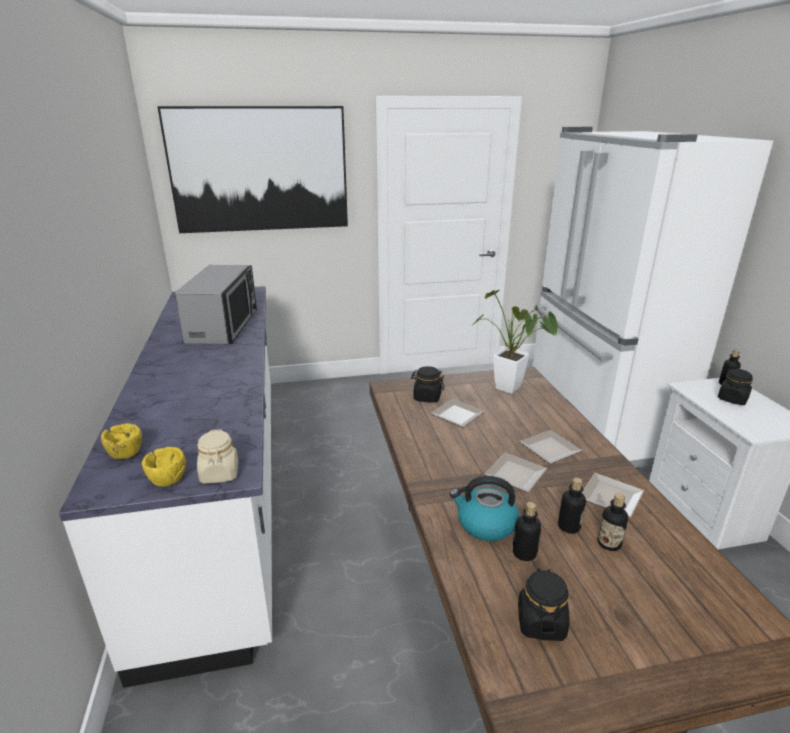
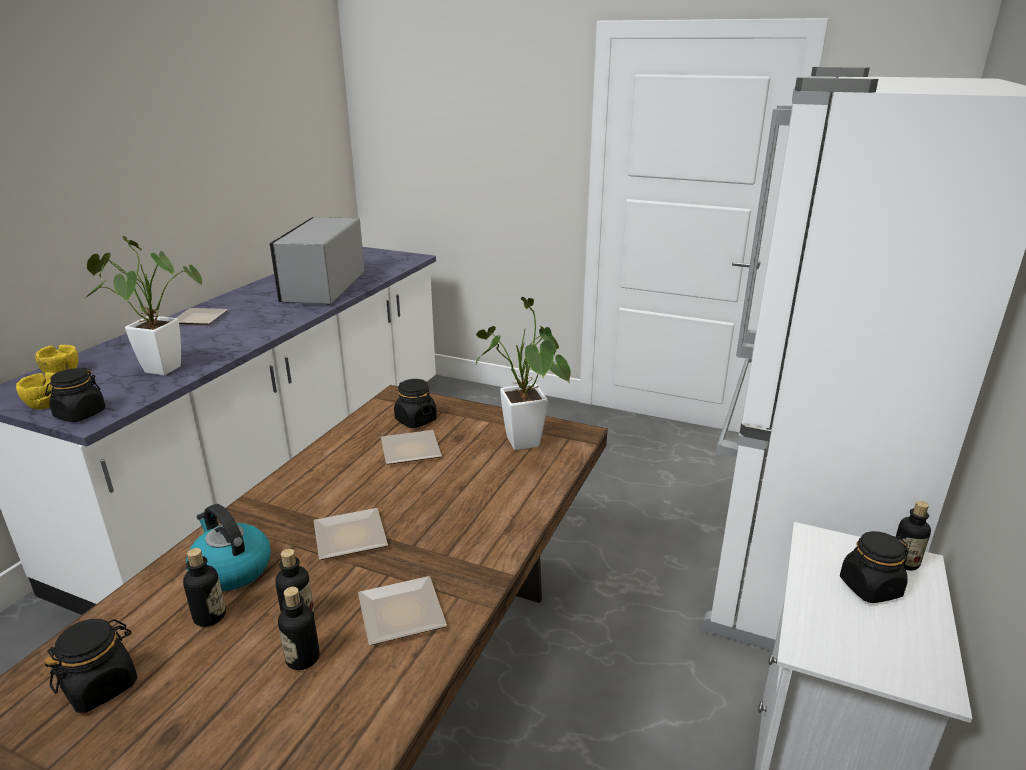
camera: 35 degrees right, 0 degrees up
(211, 421) = (156, 368): none -> potted plant
(220, 474) = (80, 414): beige jar -> black jar
(224, 326) = (323, 287): microwave -> microwave turned 150 degrees clockwise
(259, 170) = (452, 114): picture -> none
(552, 449) = (440, 530): plate -> plate (200, 319)

